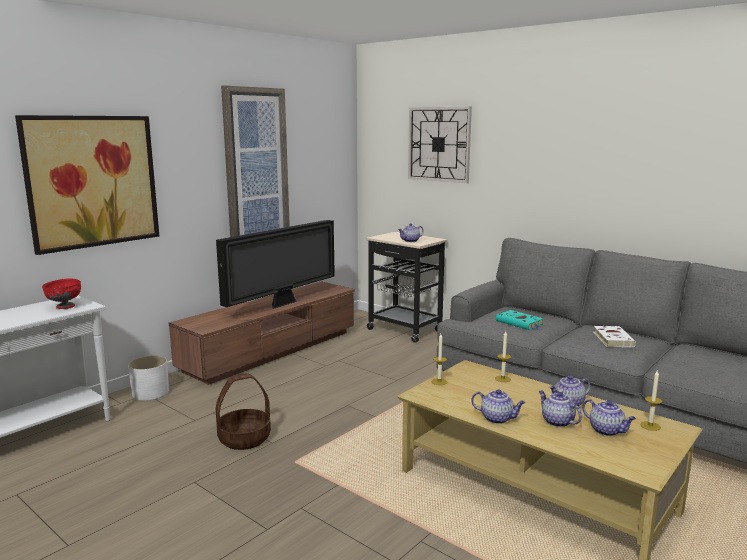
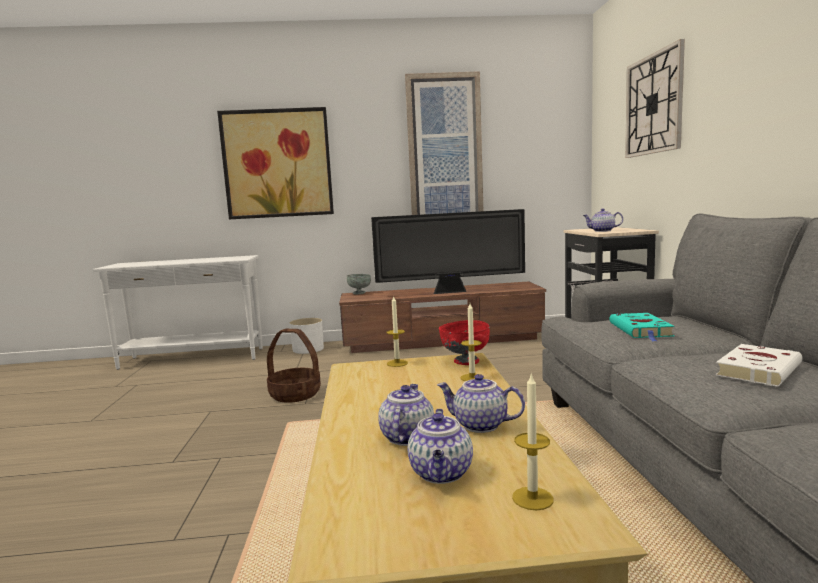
camera: 45 degrees right, 5 degrees down
(65, 307) = (229, 258): red bowl -> red bowl (465, 361)
(191, 319) = (359, 293): none -> grey bowl
(497, 419) = (352, 410): teapot -> none

